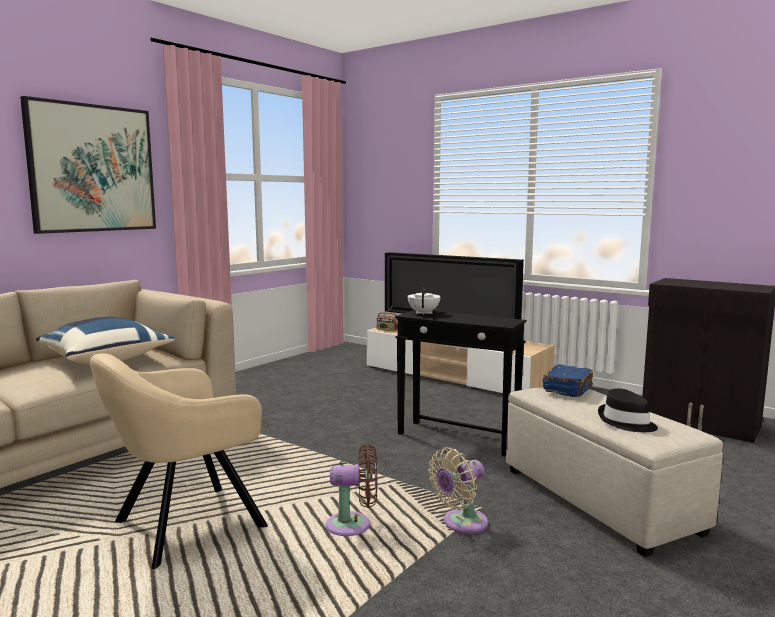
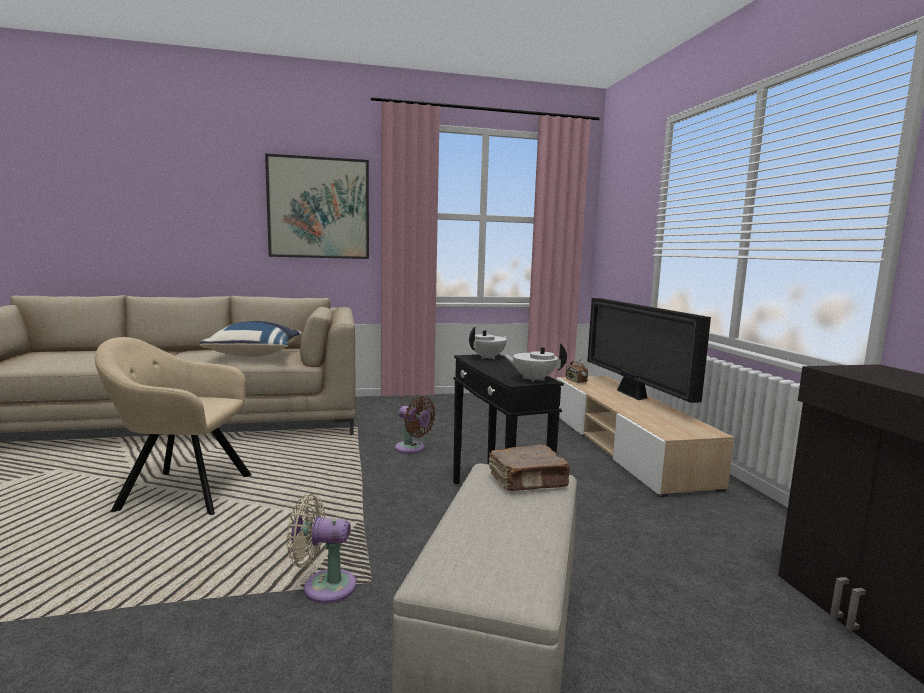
camera: 40 degrees right, 0 degrees up
(353, 525) = (256, 543): brown fan -> brown fan (412, 449)
(505, 321) = (533, 379): none -> white teapot
(568, 390) = (528, 481): blue book -> brown book
(626, 422) = (478, 540): black hat -> none

